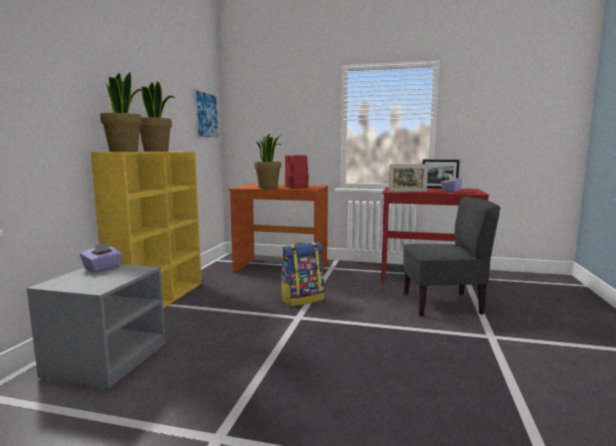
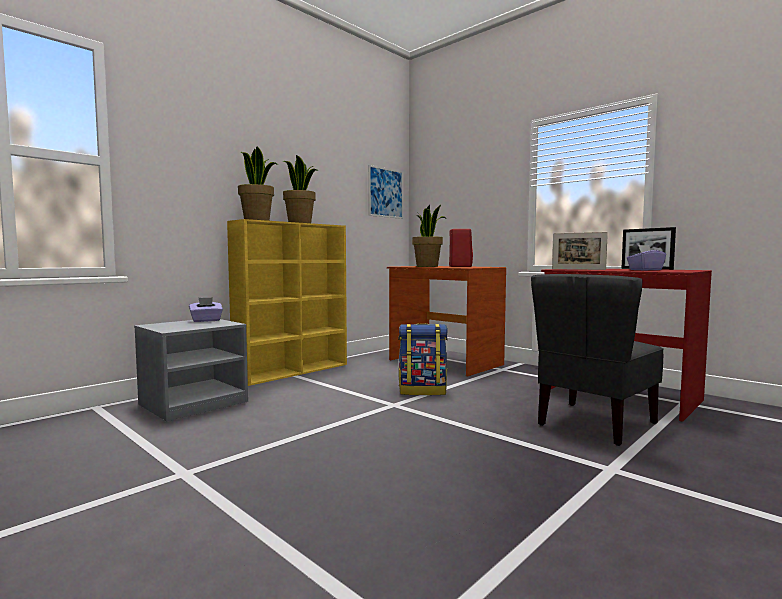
camera: 30 degrees right, 5 degrees down
(442, 304) = (594, 424): grey chair -> grey chair turned 105 degrees clockwise

